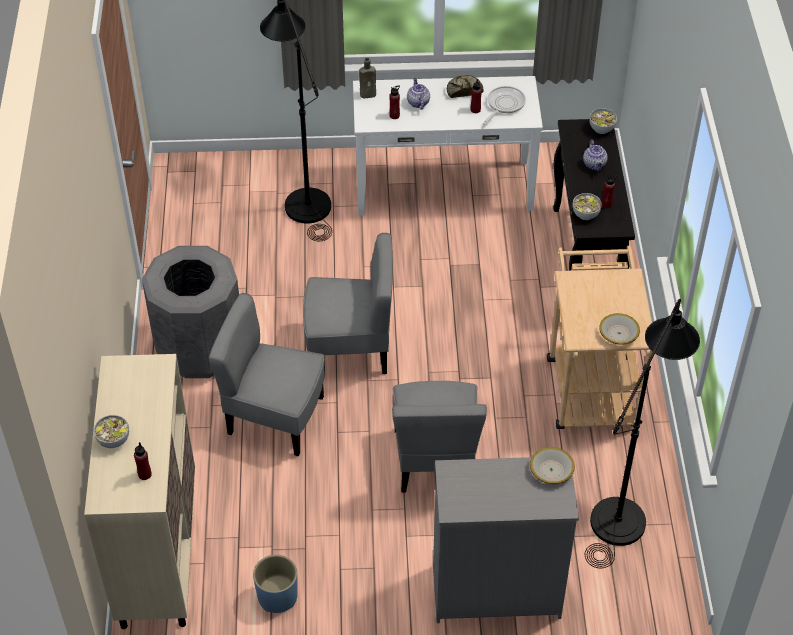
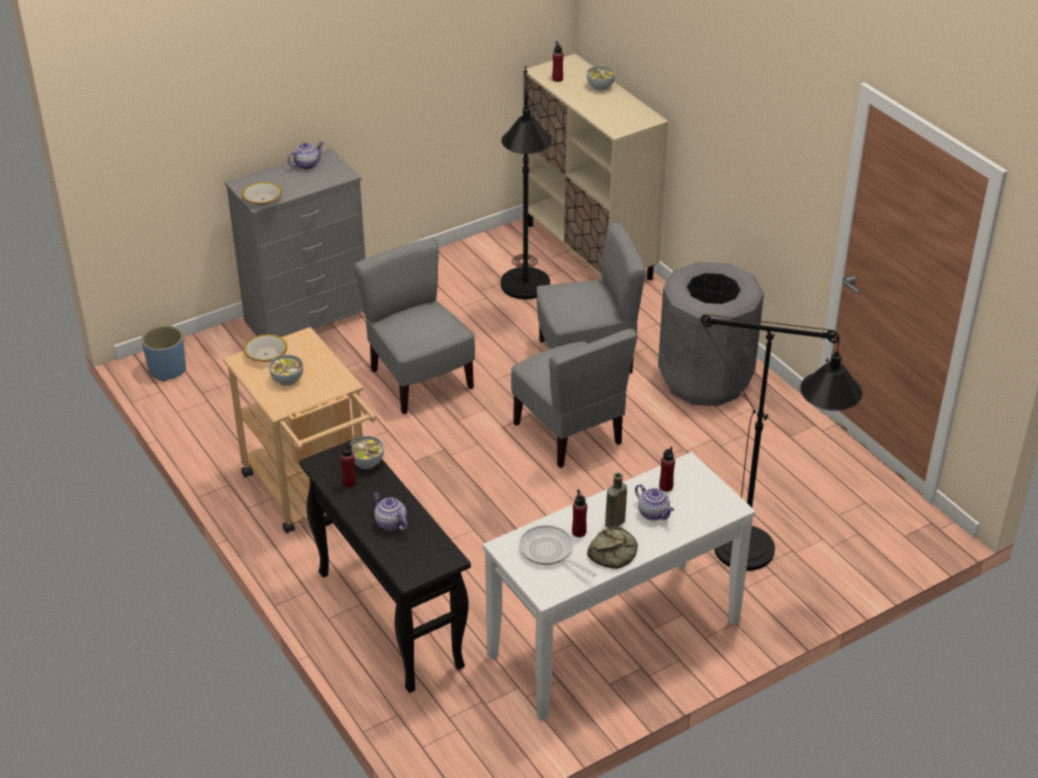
camera: 150 degrees right, 10 degrees down
(277, 597) = (475, 259): blue planter -> blue planter (167, 369)
(350, 349) = (569, 433): grey chair -> grey chair turned 90 degrees counterclockwise
(369, 94) = (719, 500): brown bottle -> brown bottle (614, 523)
(479, 506) = (307, 164): none -> teapot
(504, 105) = (549, 552): frying pan -> frying pan turned 135 degrees clockwise
(602, 128) = (408, 572): bowl -> bowl (287, 379)
(624, 510) = (225, 406): black floor lamp -> black floor lamp (525, 293)

